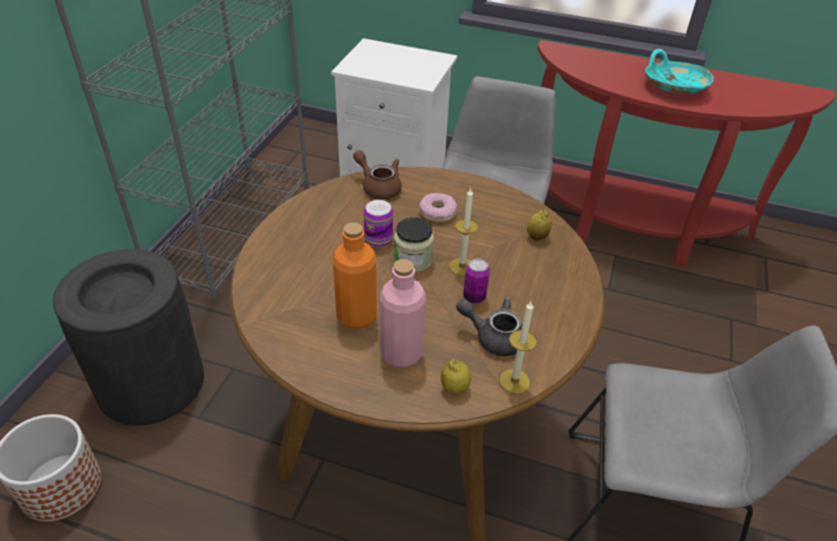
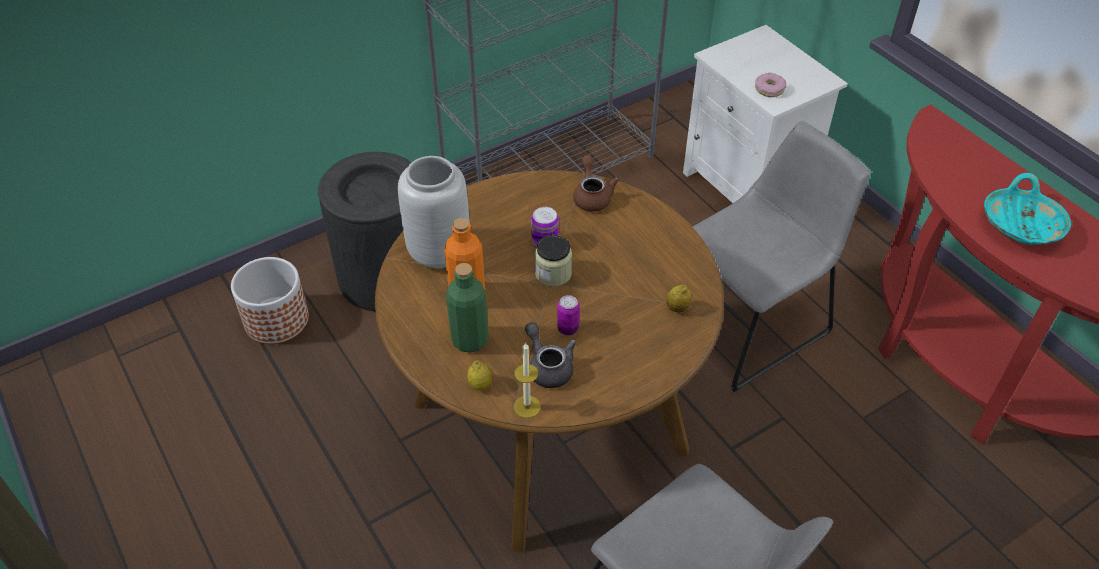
camera: 40 degrees right, 5 degrees up
(288, 292) = (439, 251): none -> grey vase
(401, 353) = (470, 340): pink bottle -> green bottle
(437, 212) = (616, 243): donut -> donut (769, 89)
(462, 267) = (585, 300): candle -> none

